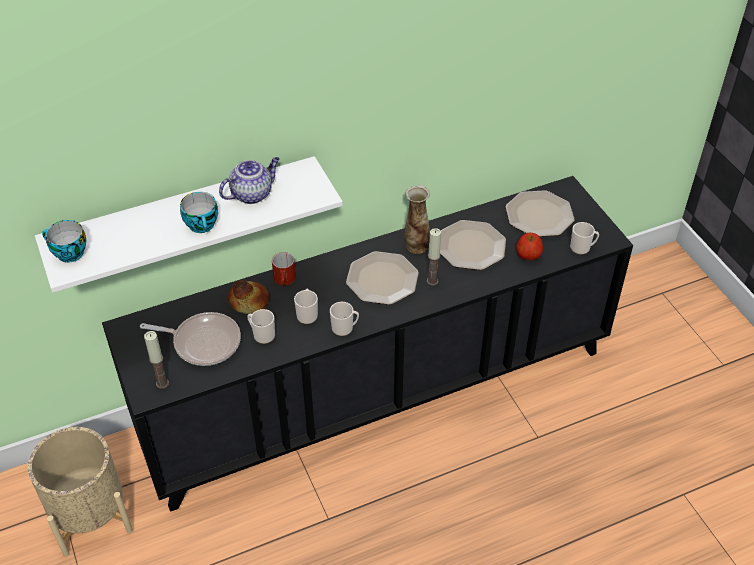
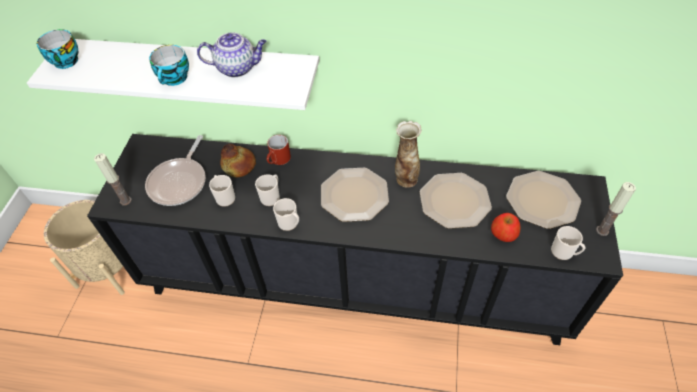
camera: 35 degrees right, 5 degrees up
(203, 342) = (180, 182): frying pan -> frying pan turned 60 degrees clockwise
(432, 281) = (395, 217): candle -> candle (602, 230)

